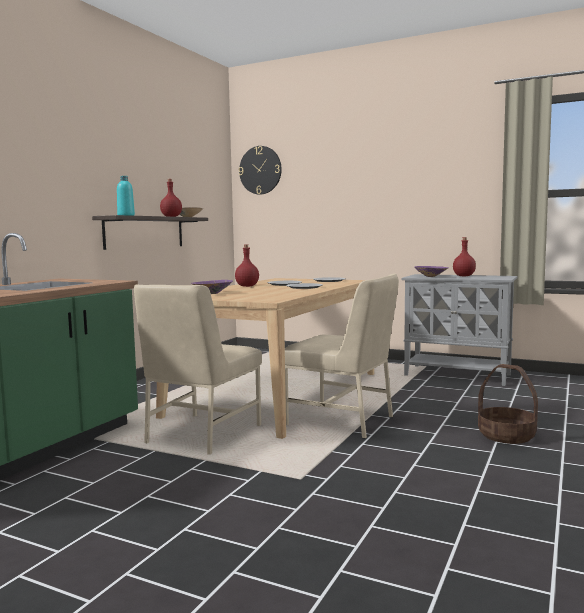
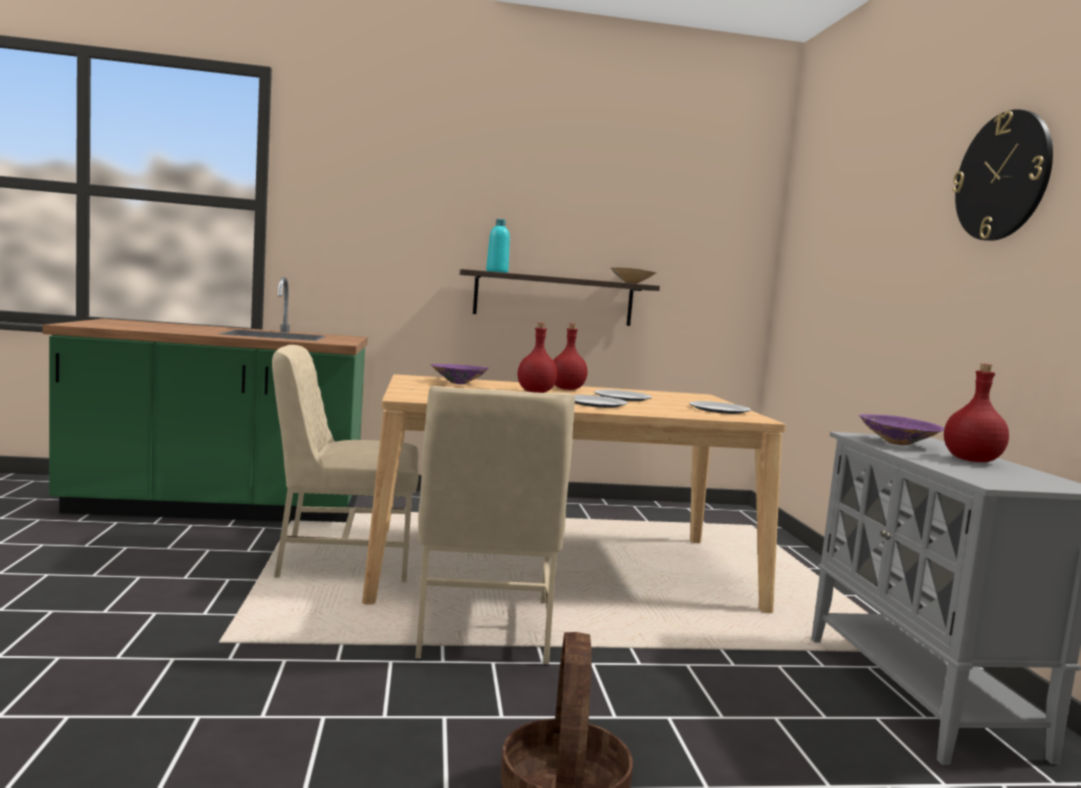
camera: 55 degrees right, 0 degrees up
(171, 216) = (589, 279): red bottle -> red bottle (535, 392)
(260, 170) = (808, 213): wall clock -> wall clock (1002, 176)

